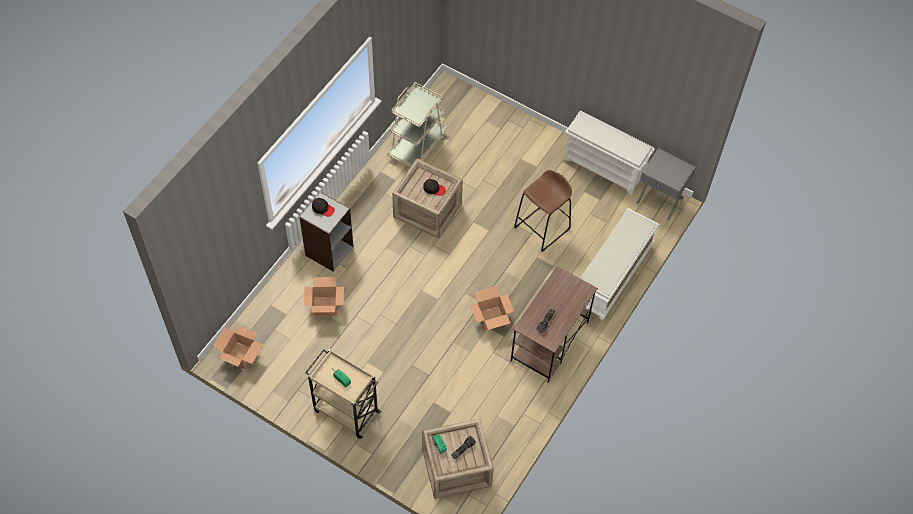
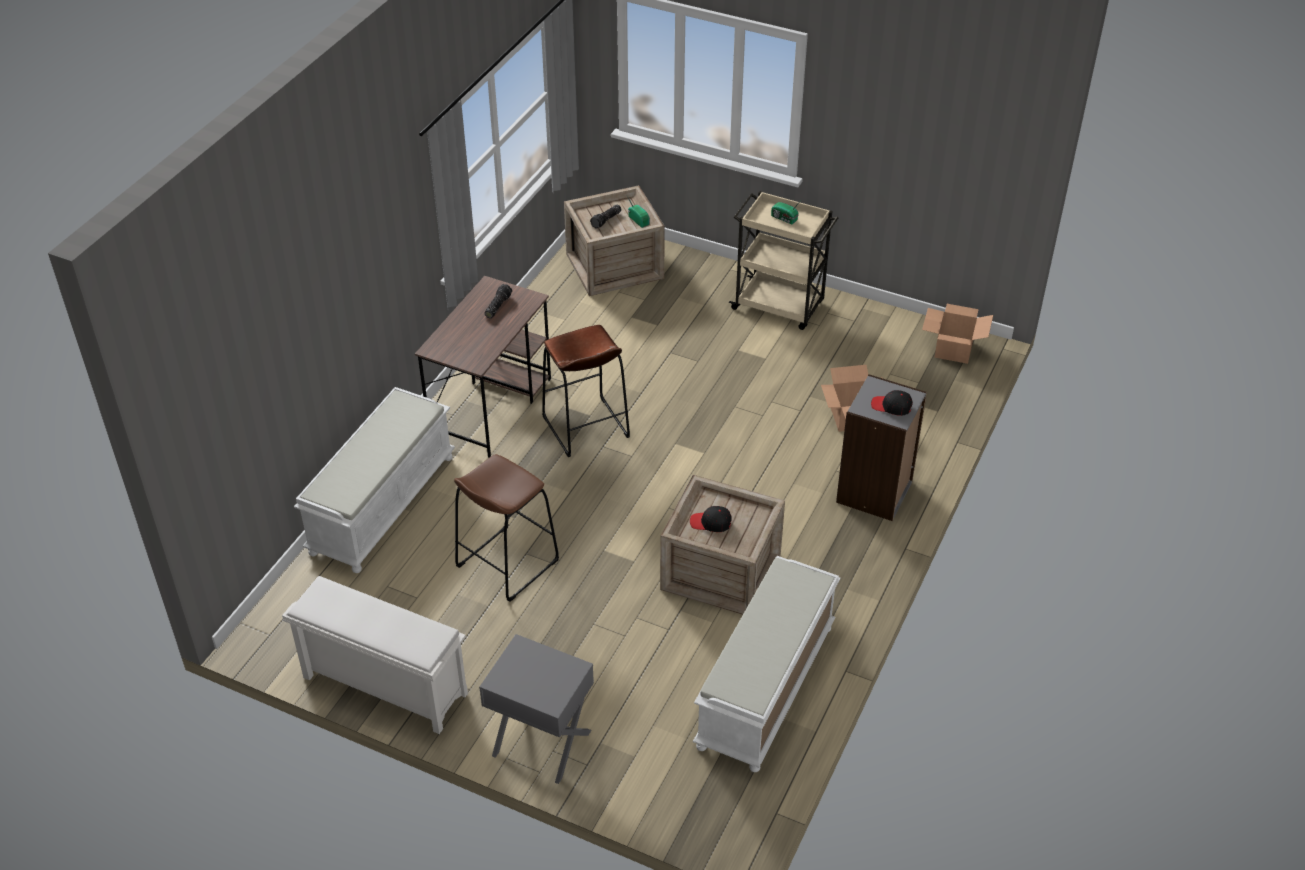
camera: 175 degrees right, 15 degrees down
(417, 145) = (766, 688): beige cart -> white bench
(491, 318) = (585, 427): cardboard box -> brown stool
(660, 199) = (278, 636): grey nightstand -> grey nightstand (541, 744)

